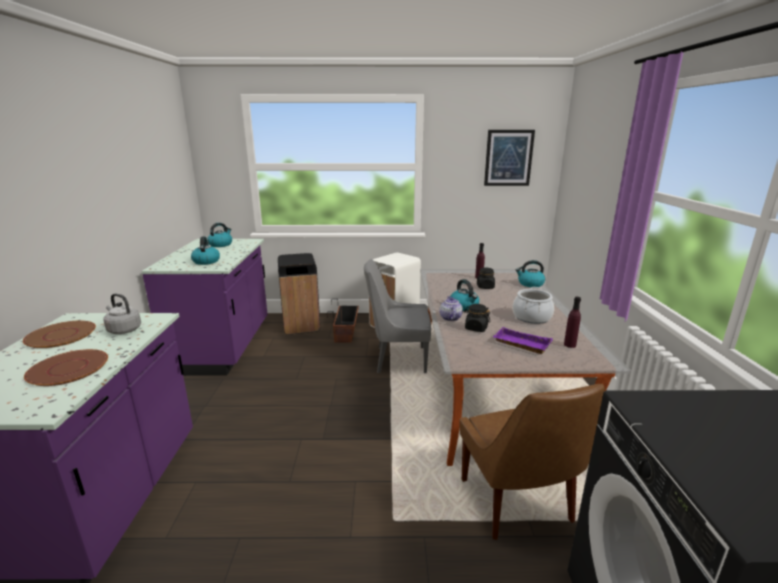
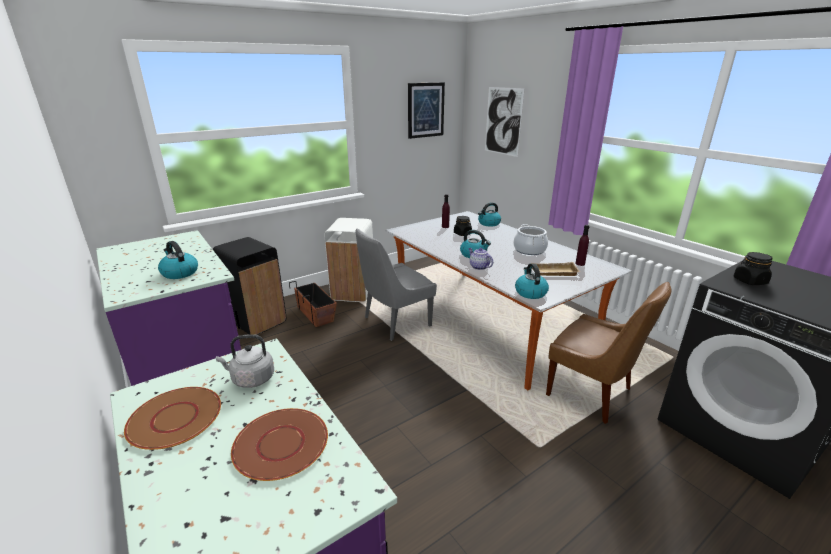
camera: 35 degrees left, 5 degrees up
(221, 244) = (153, 248): kettle -> kettle (530, 292)
(476, 328) = (509, 269): black jar -> black jar (749, 281)
(520, 344) = (553, 273): purple tray -> beige tray
(586, 173) = (503, 121): none -> picture

